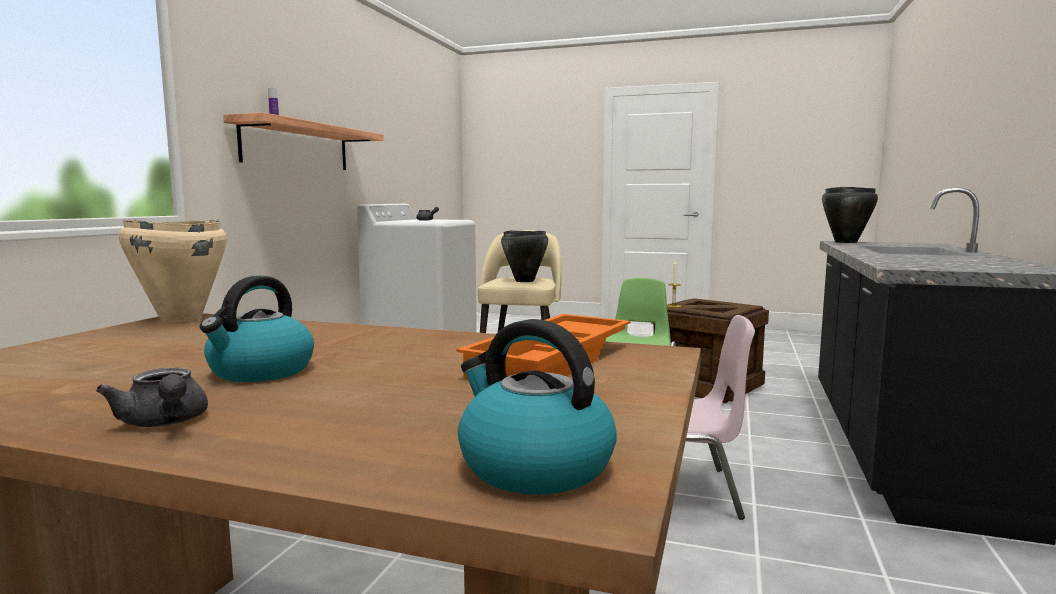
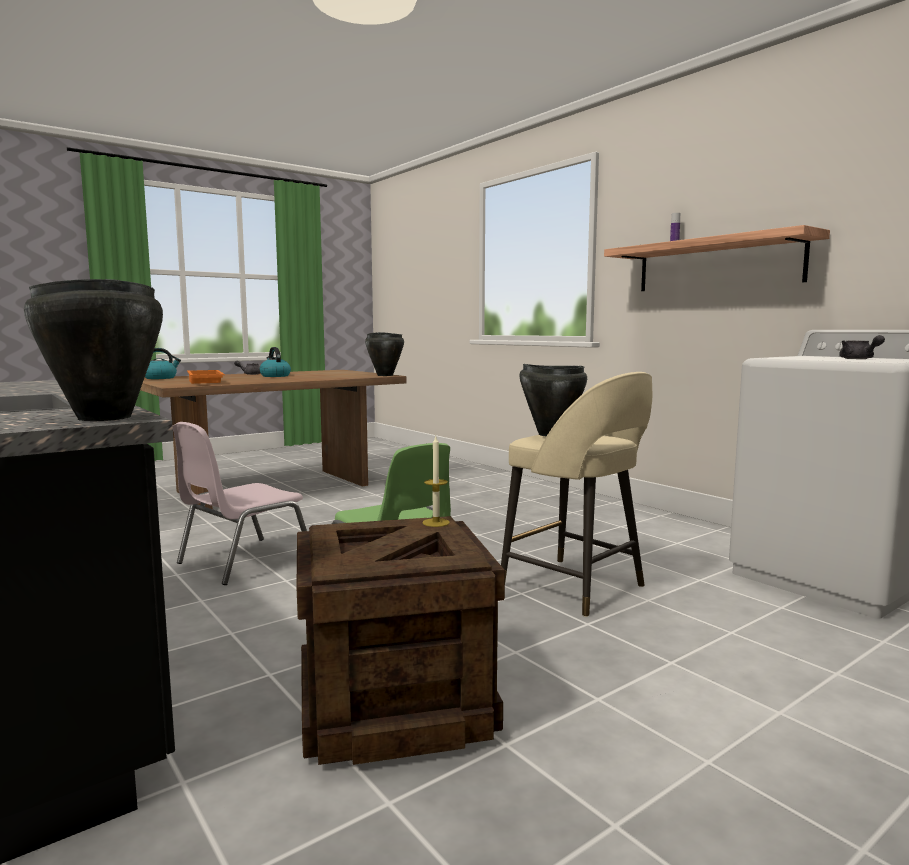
camera: 125 degrees right, 0 degrees up
(180, 319) = (385, 375): beige cooking pot -> black cooking pot

